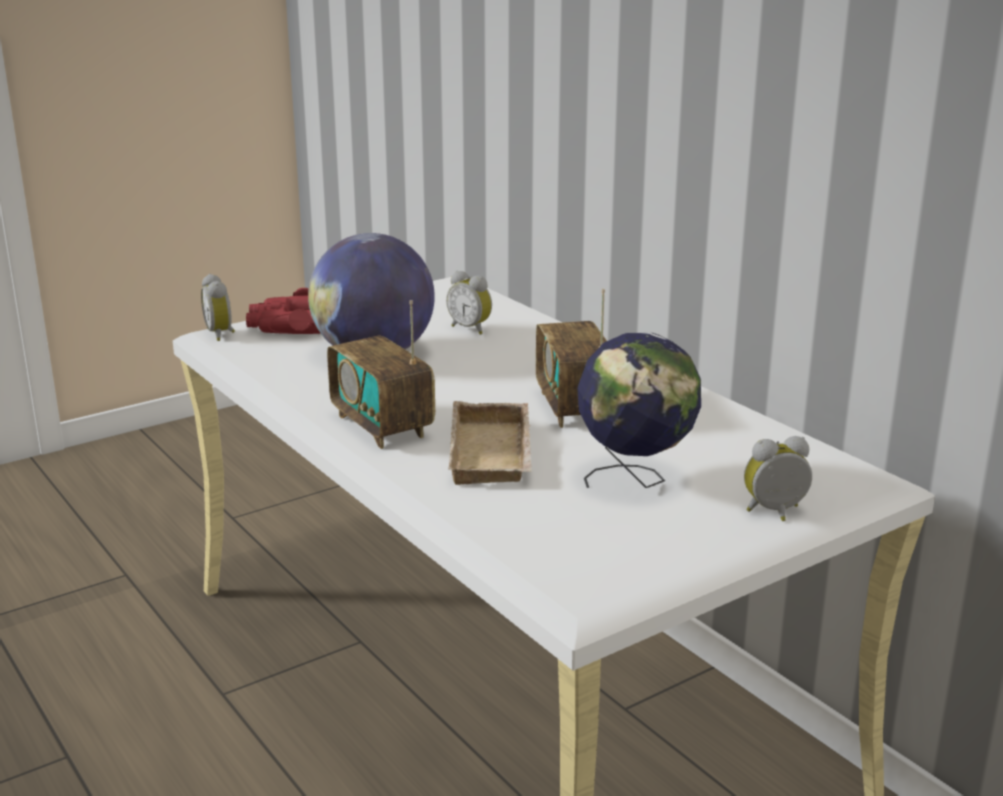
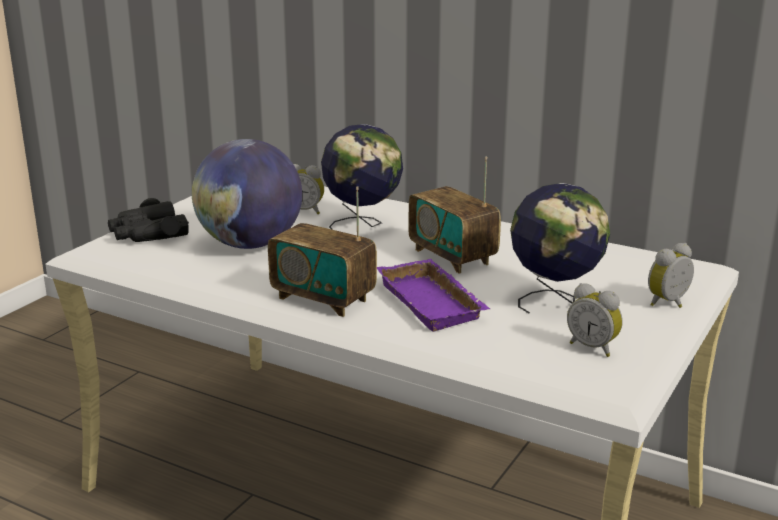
camera: 25 degrees left, 0 degrees up
(221, 334) = (95, 250): alarm clock -> alarm clock (593, 347)
(288, 325) = (148, 233): red binoculars -> black binoculars
(494, 454) = (434, 302): beige tray -> purple tray
(516, 353) = (362, 224): none -> globe

